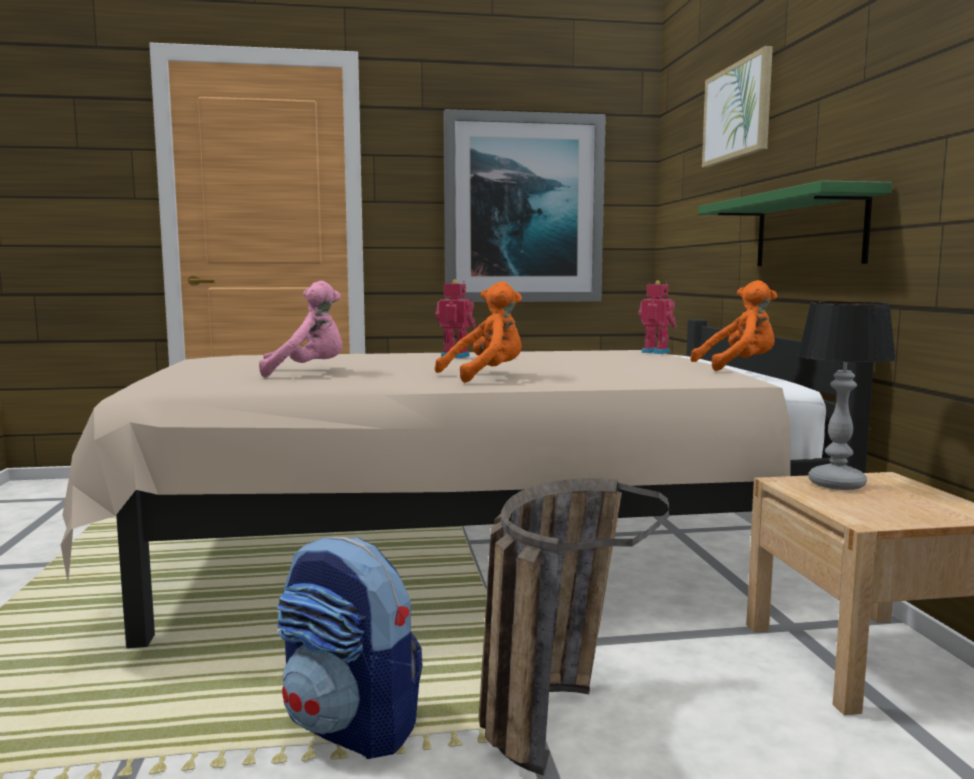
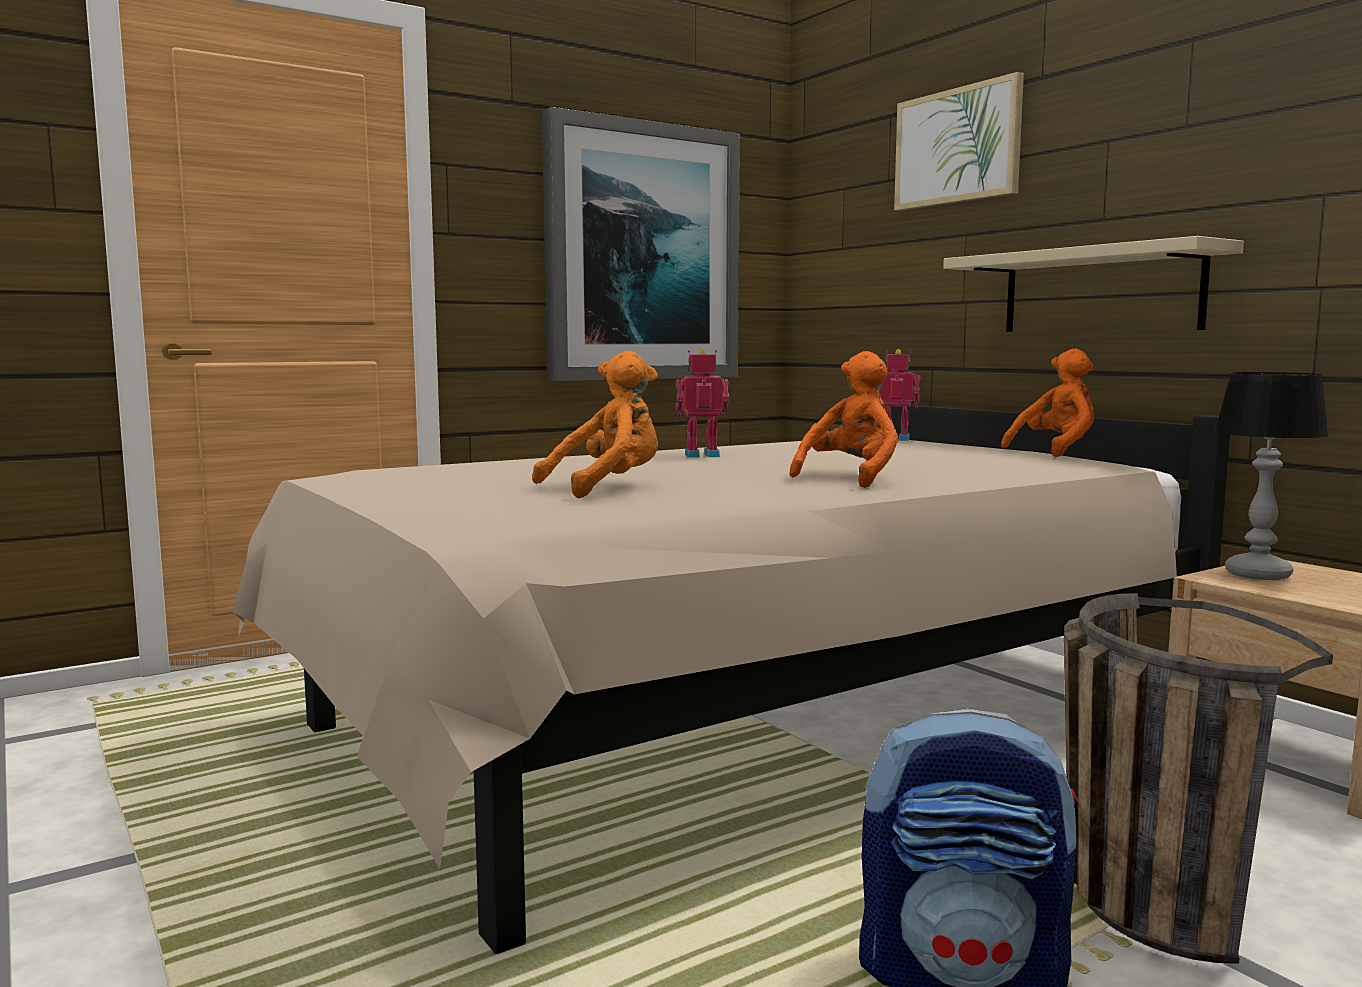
camera: 25 degrees left, 0 degrees up
(307, 372) = (607, 487): pink plush toy -> orange plush toy
(808, 230) = (1100, 291): green shelf -> beige shelf

